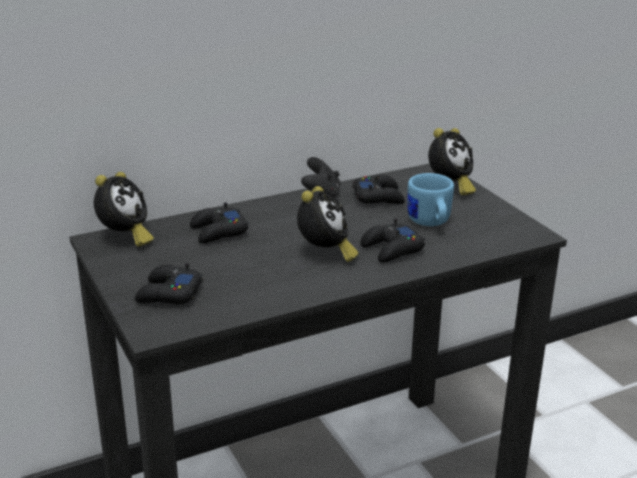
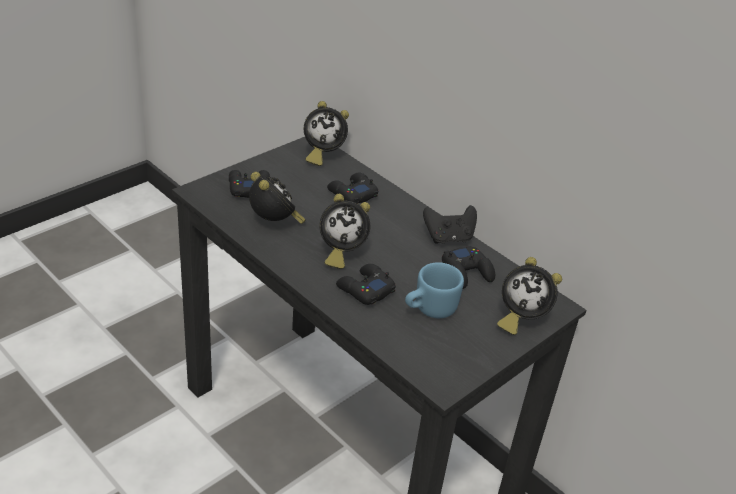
camera: 70 degrees right, 10 degrees up
(254, 285) = (274, 223): none -> alarm clock

